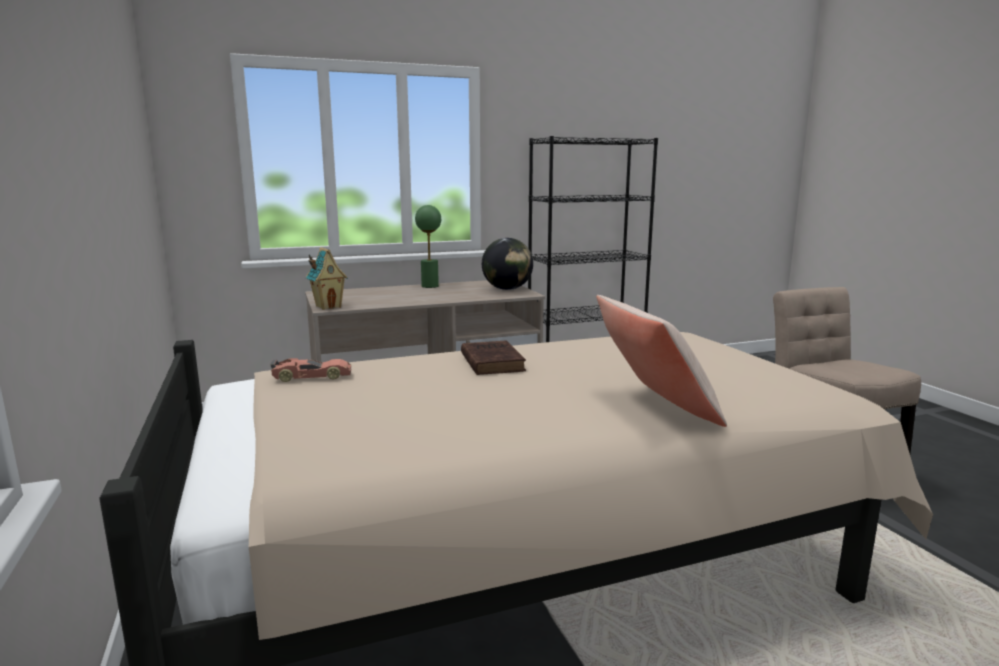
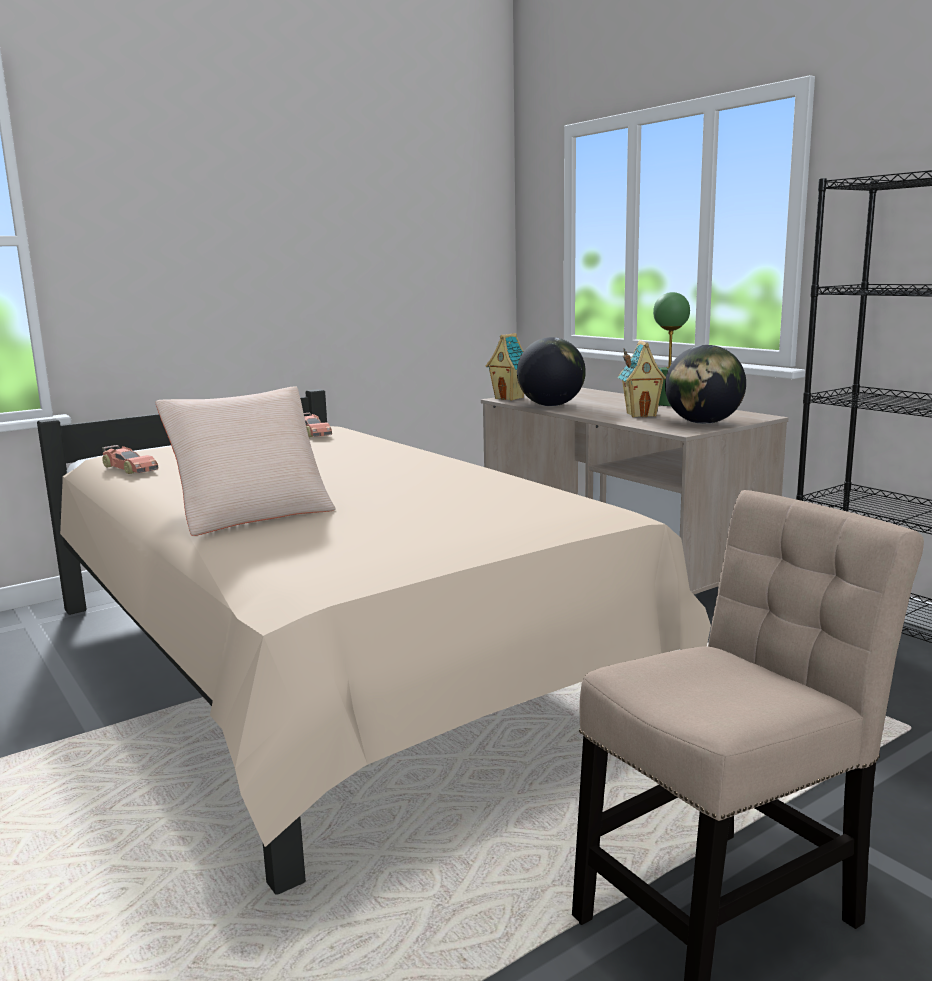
camera: 75 degrees right, 0 degrees up
(387, 302) = (551, 405): none -> globe
(394, 463) = (129, 468): none -> toy car
(460, 293) = (641, 414): none -> toy house
(491, 362) = (383, 461): brown book -> none

